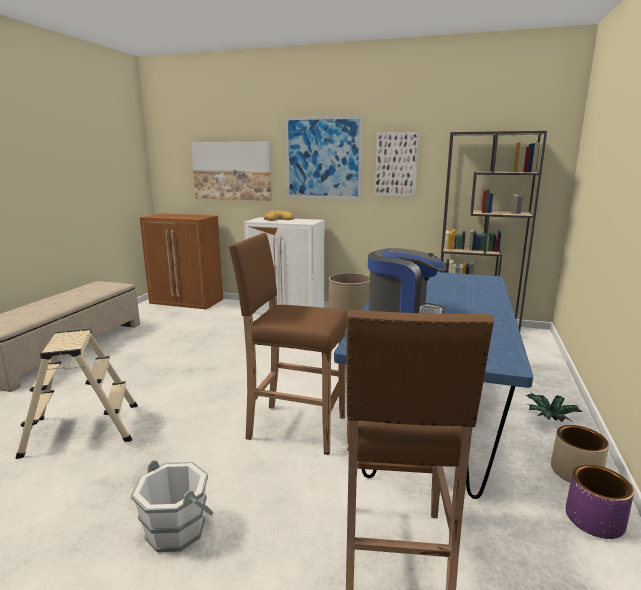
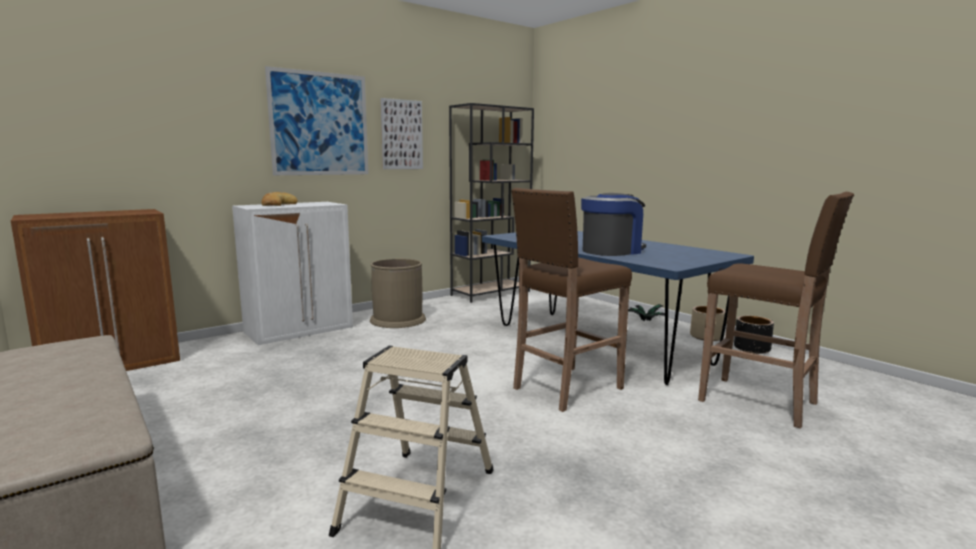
camera: 55 degrees left, 5 degrees down
(176, 529) = (681, 471): white bucket -> none
(232, 171) = (176, 137): picture -> none
(594, 520) = (752, 348): purple planter -> black planter

